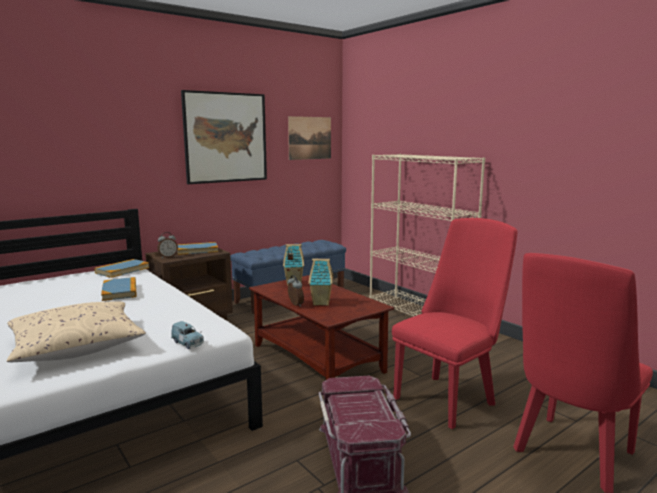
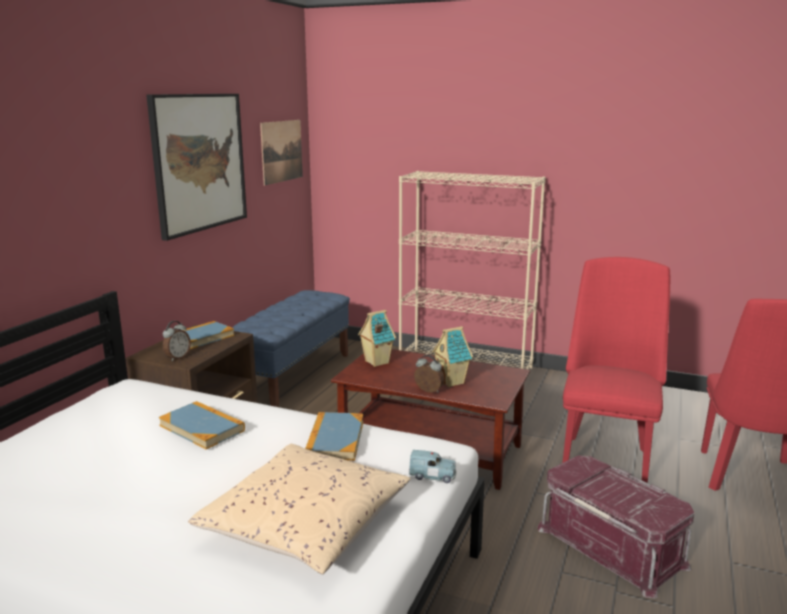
camera: 30 degrees left, 5 degrees up
(122, 270) = (134, 393): book -> book (335, 439)

